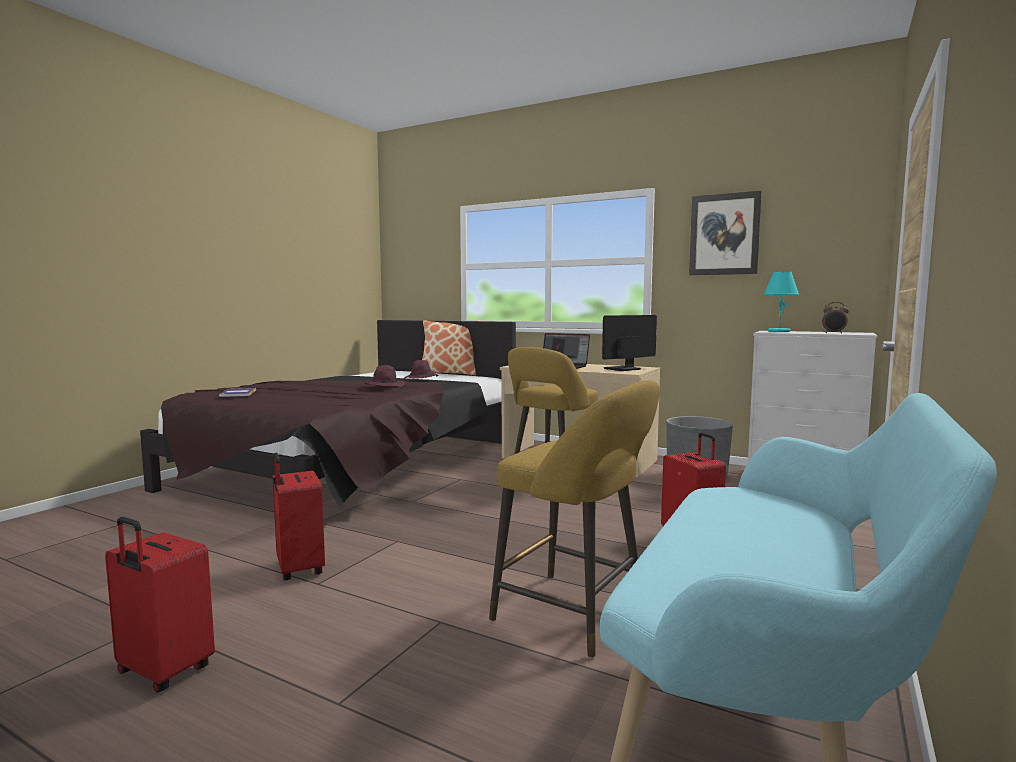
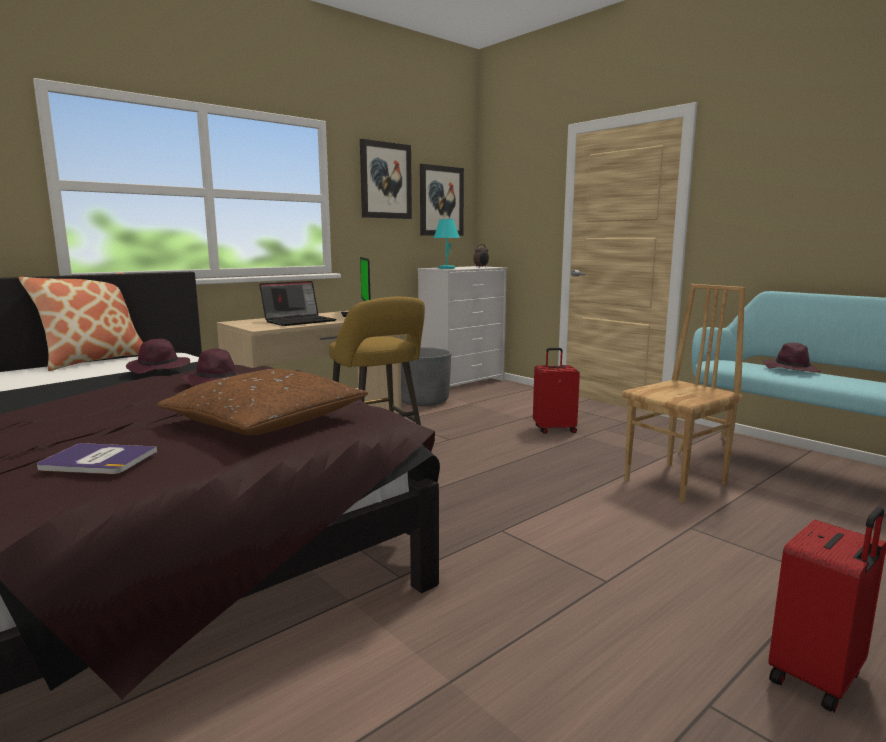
camera: 70 degrees left, 5 degrees up
(298, 569) = (563, 593): red suitcase -> none
(306, 400) = (266, 421): none -> brown pillow
(577, 615) = (677, 482): yellow stool -> brown chair
(756, 531) = (790, 369): none -> purple hat
(813, 249) = (441, 201): none -> picture

